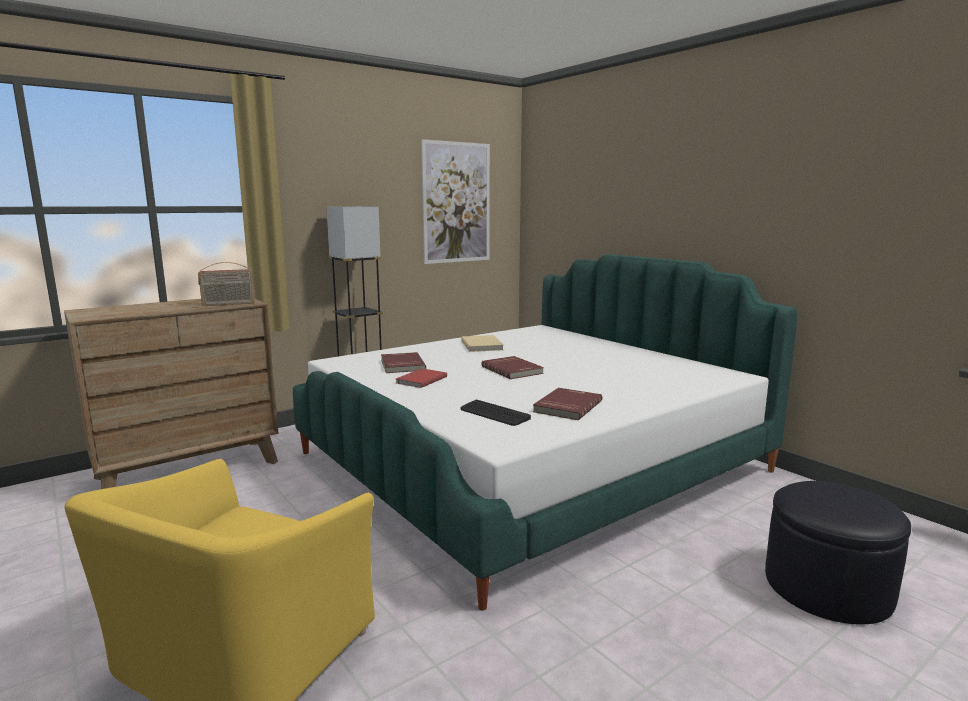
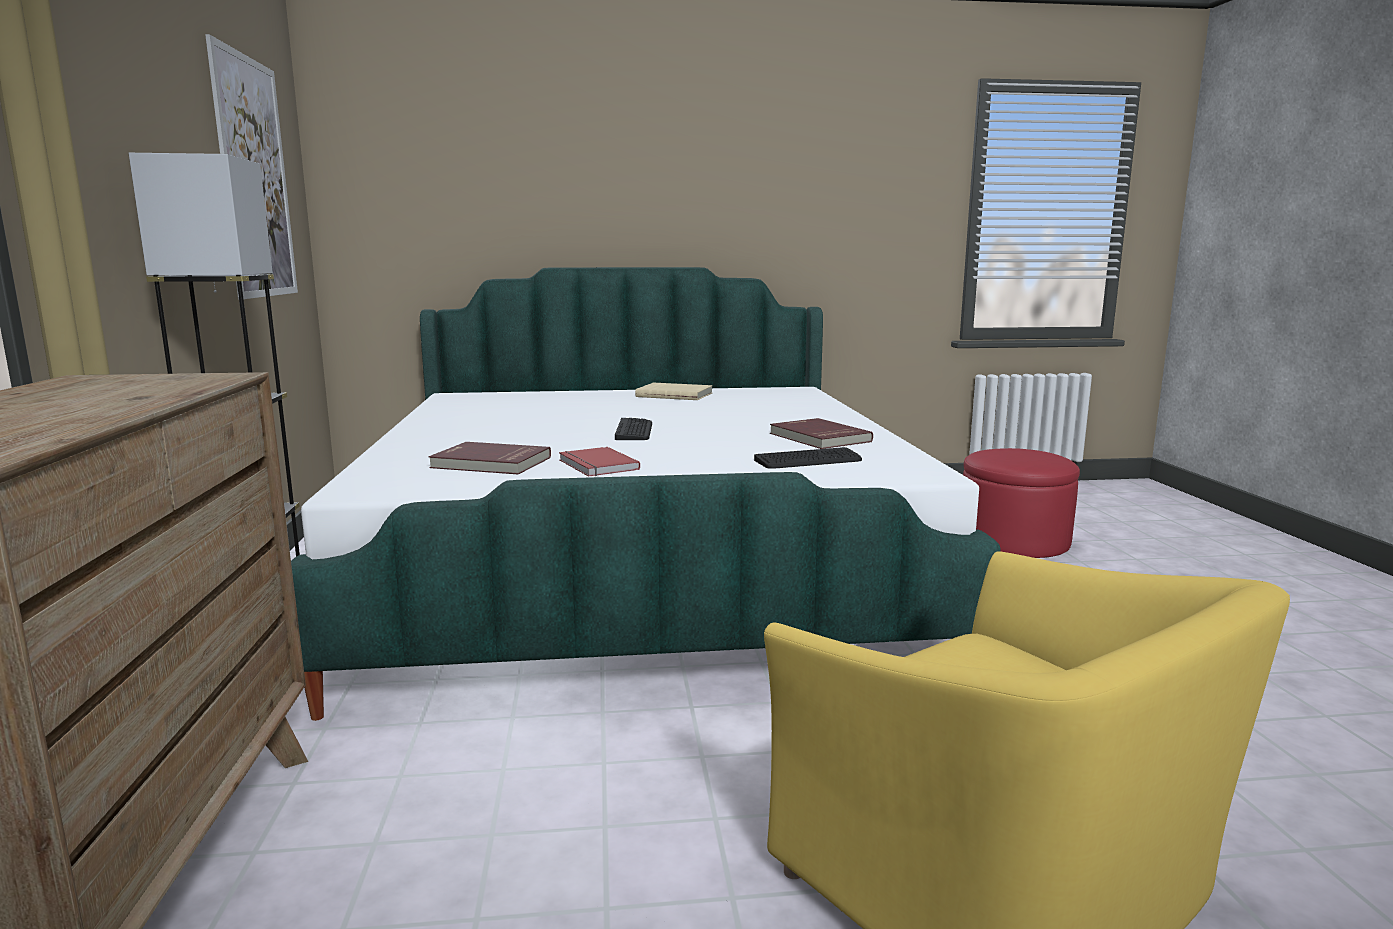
camera: 60 degrees left, 0 degrees up
(228, 304) = (187, 383): radio -> none
(482, 345) = (479, 423): beige book -> beige book (675, 394)
(513, 370) = (634, 430): red book -> keyboard
(827, 587) = (1013, 540): black ottoman -> red ottoman

